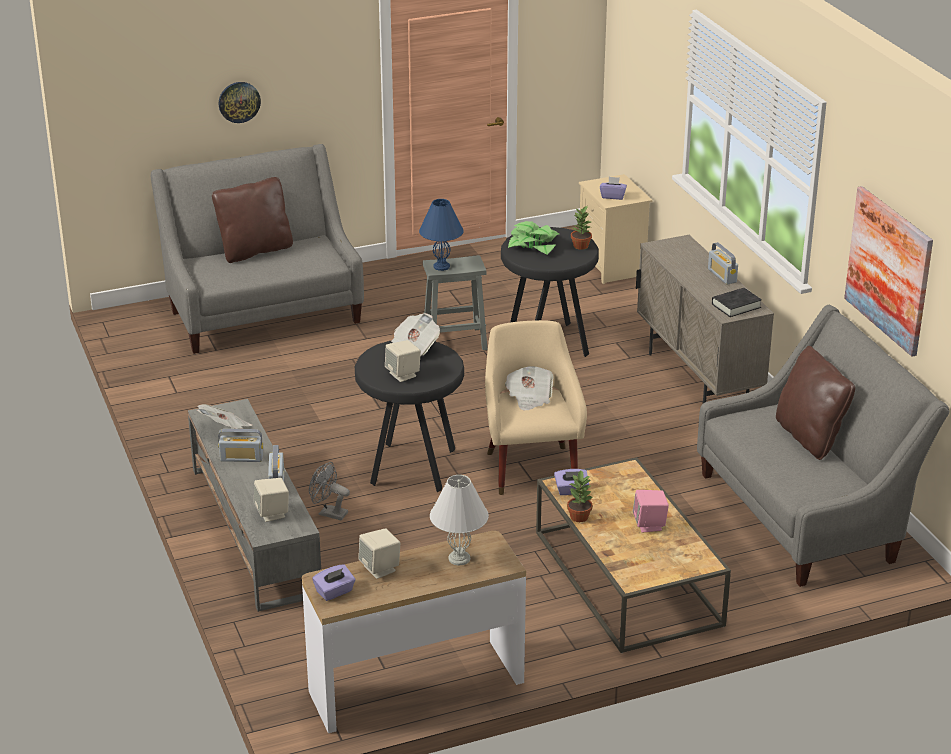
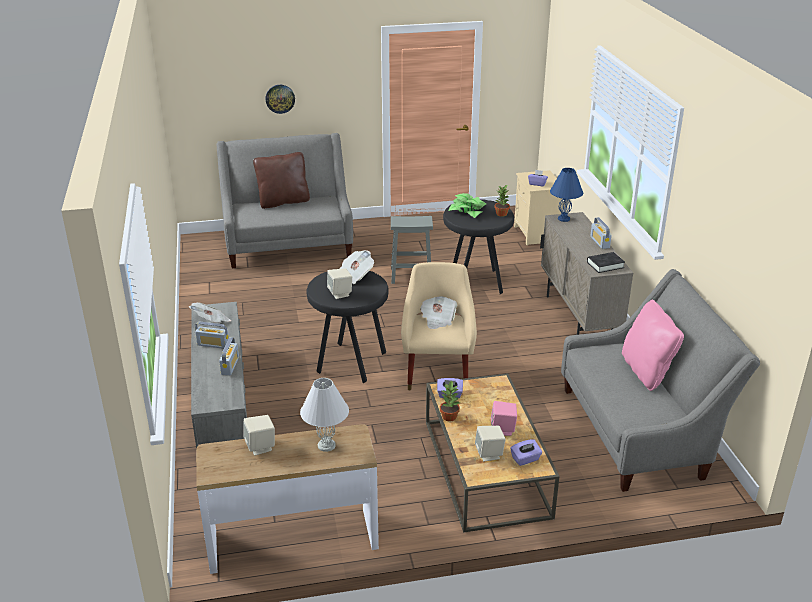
camera: 10 degrees right, 0 degrees up
(272, 513) = (217, 389): beige speaker -> beige speaker (489, 454)
(328, 513) = (279, 391): grey fan -> none
(334, 592) = (216, 463): purple tissue box -> purple tissue box (525, 459)
(441, 266) = (401, 221): blue table lamp -> blue table lamp (563, 219)
(810, 437) = (646, 371): brown pillow -> pink pillow
(889, 270) = (721, 243): picture -> none

